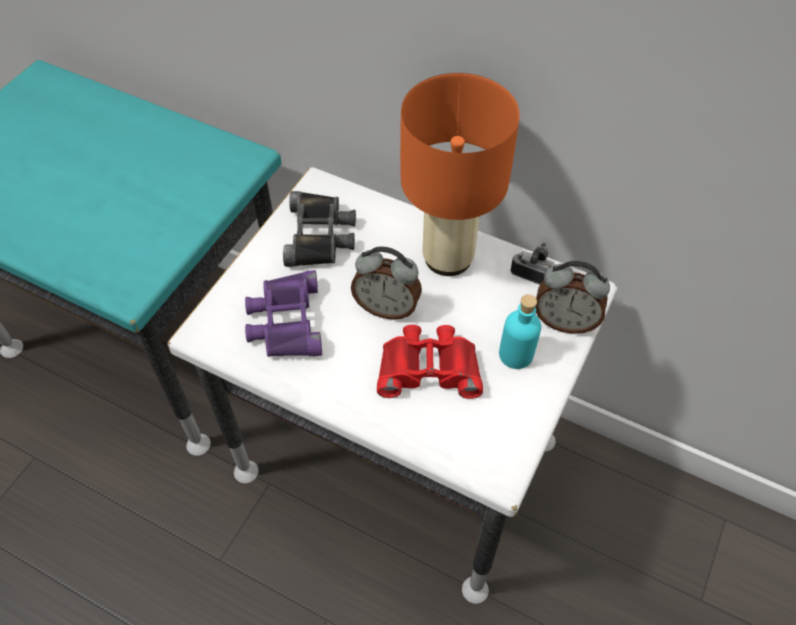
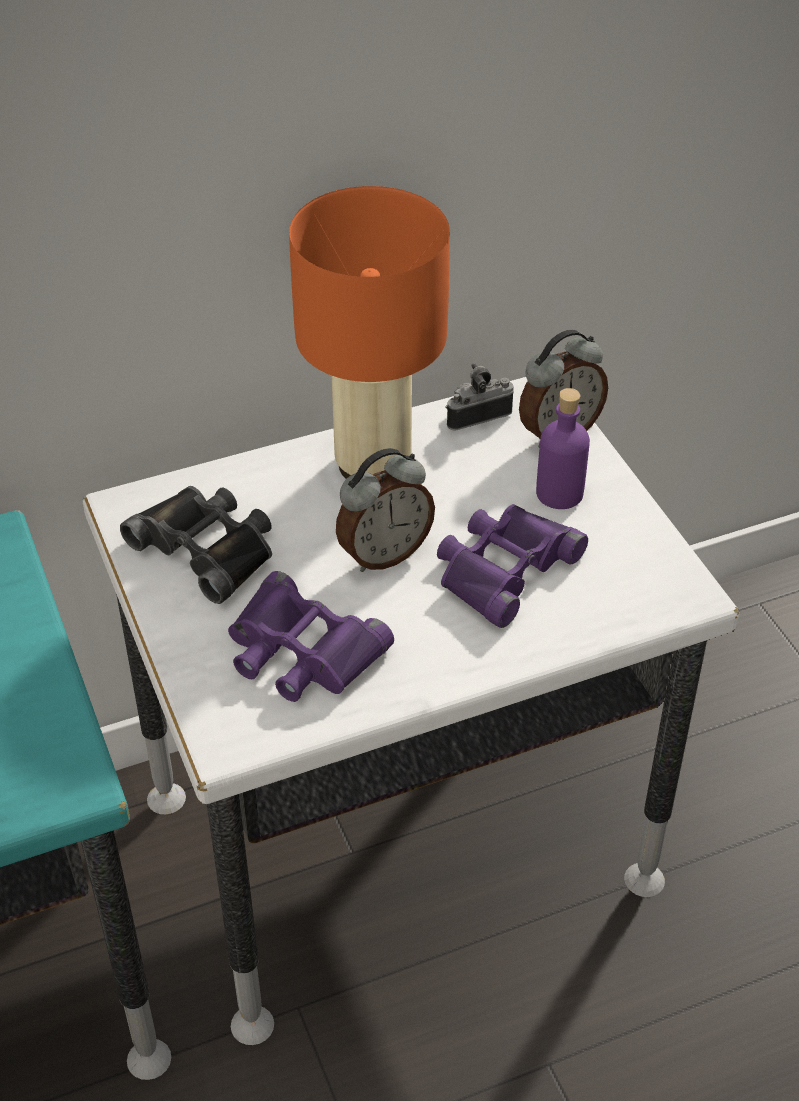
camera: 50 degrees left, 10 degrees down
(429, 367) = (503, 569): red binoculars -> purple binoculars
(516, 354) = (559, 493): turquoise bottle -> purple bottle

